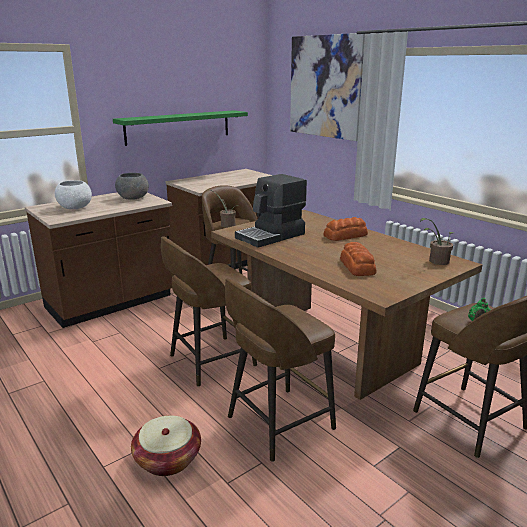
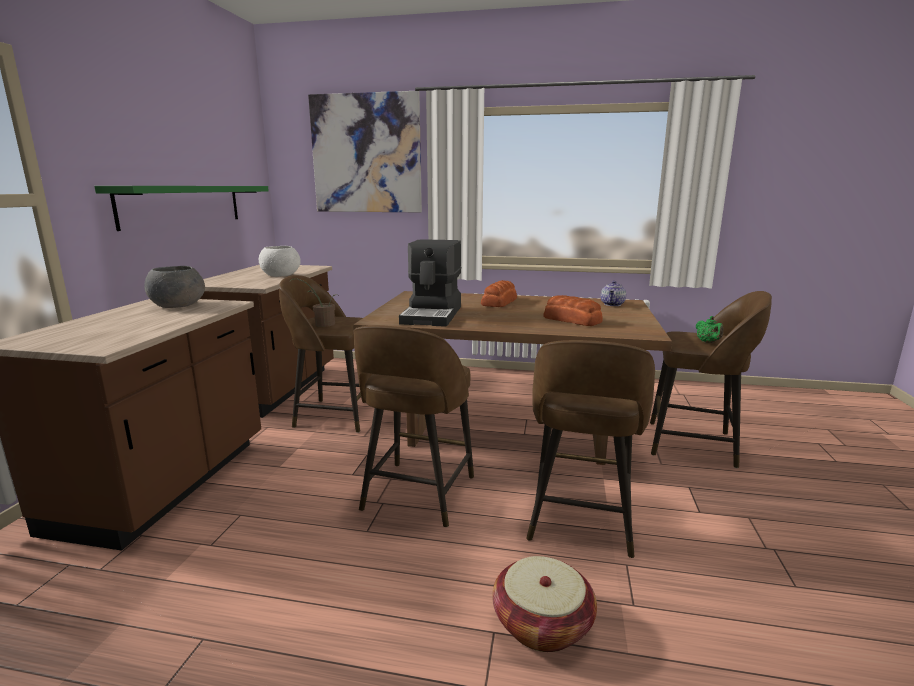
camera: 40 degrees left, 5 degrees down
(75, 207) = (100, 330): white bowl -> white bowl (281, 275)
(436, 261) = (612, 304): potted plant -> teapot

